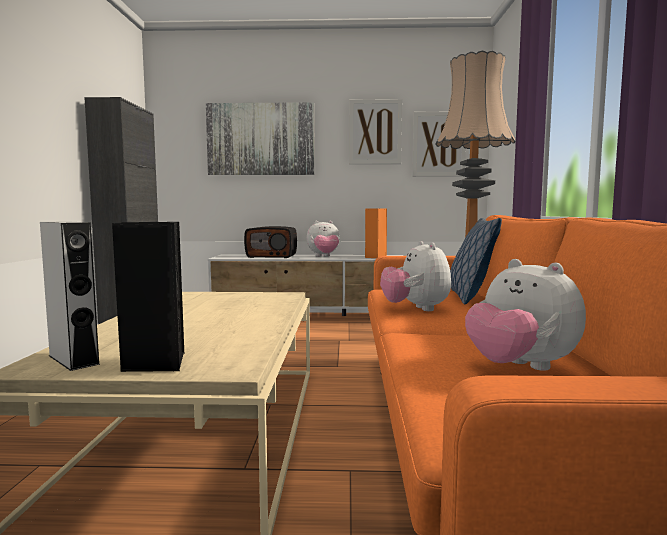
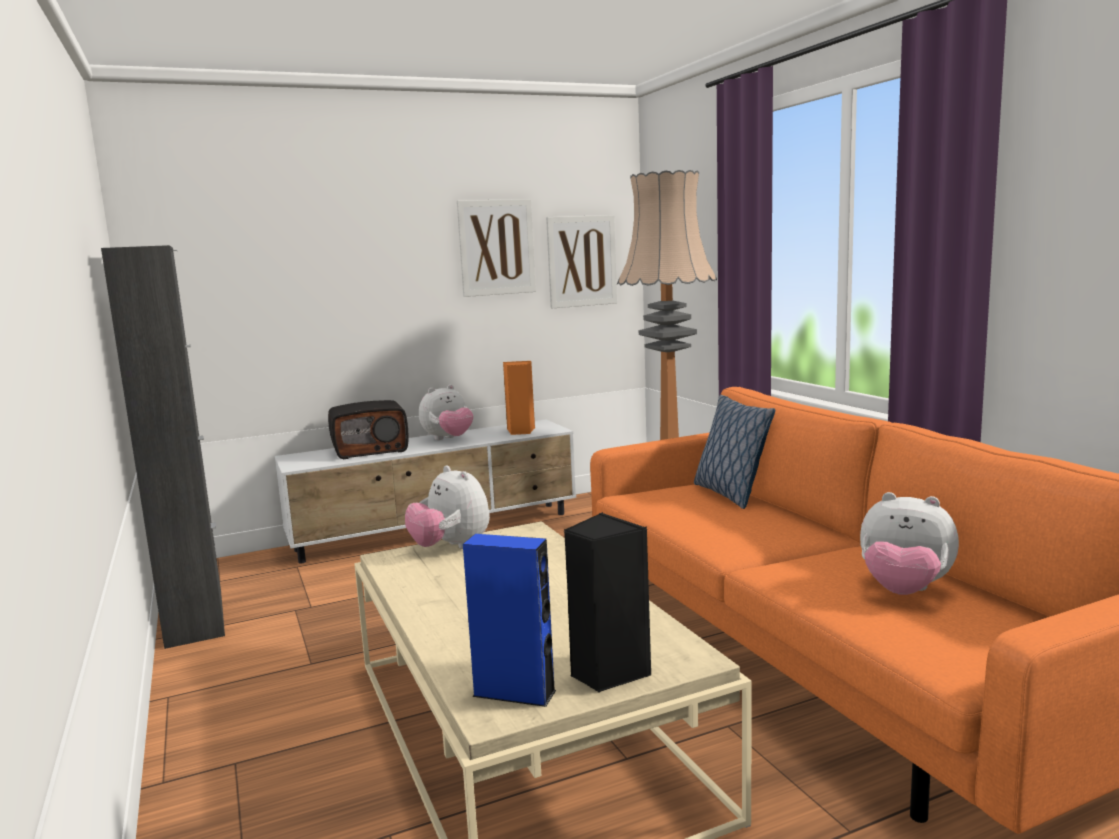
camera: 25 degrees left, 5 degrees up
(73, 360) = (514, 693): grey speaker -> blue speaker
(261, 139) = (324, 266): picture -> none
(415, 309) = (712, 528): plush toy -> plush toy (451, 547)

